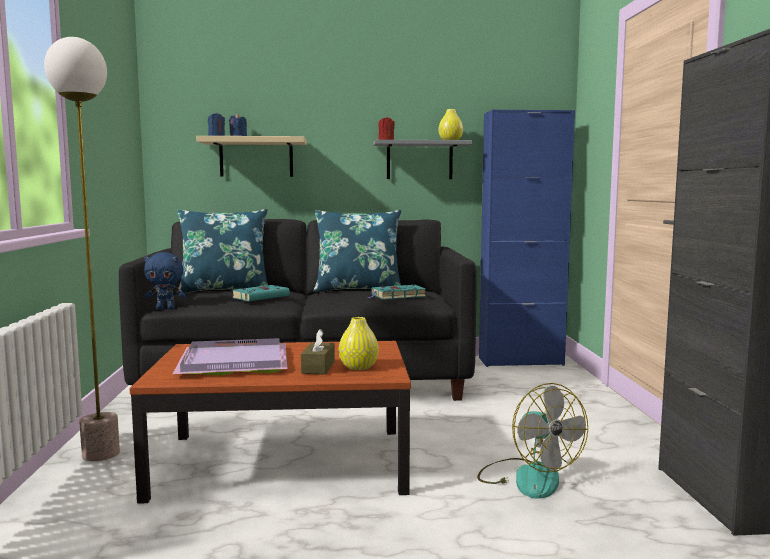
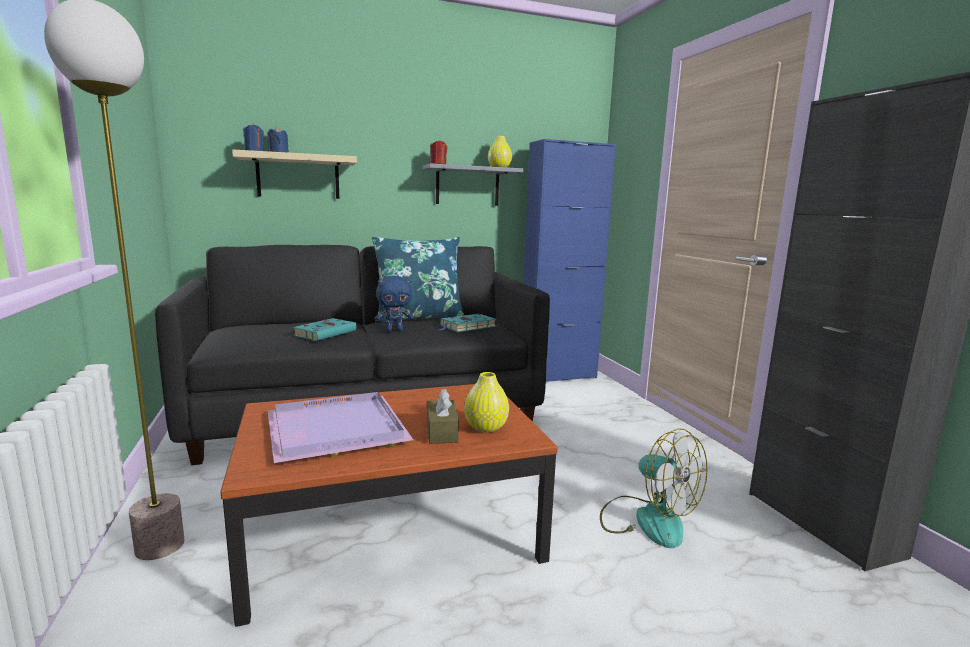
camera: 15 degrees left, 5 degrees up
(166, 309) = (217, 353): blue plush toy -> blue plush toy (394, 330)
(224, 290) = (275, 323): blue pillow -> none

